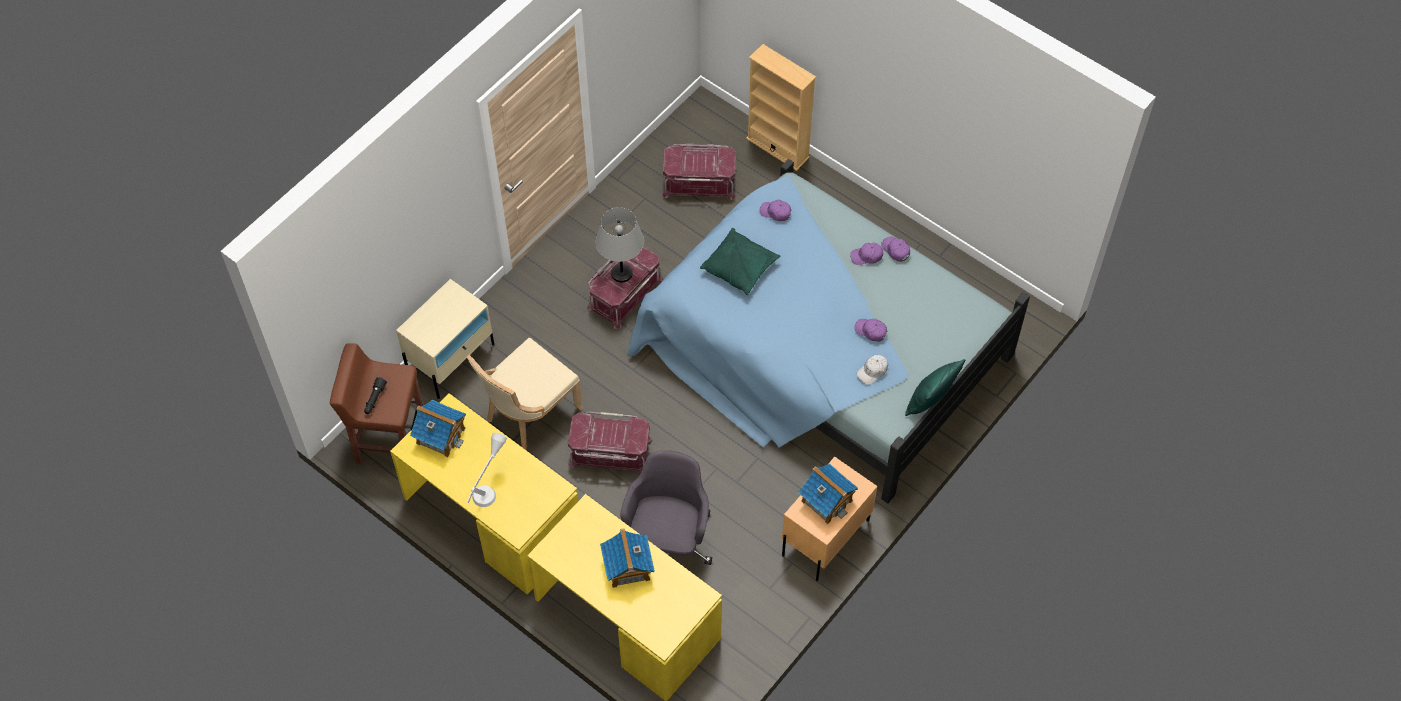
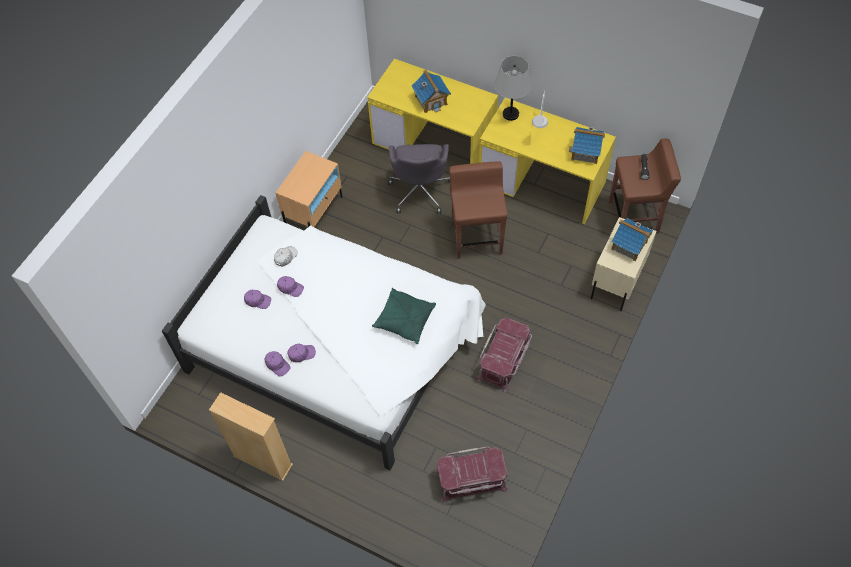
camera: 170 degrees right, 0 degrees up
(529, 414) = (543, 253): beige chair -> none
(610, 453) = (476, 238): red storage box -> brown stool
(621, 273) = (507, 346): grey table lamp -> grey table lamp (511, 114)
(775, 212) = (385, 375): purple cap -> purple cap (257, 301)
(778, 148) = (408, 533): beige bookcase -> beige bookcase (263, 460)
(820, 350) = (338, 344): blue bed -> white bed
(826, 500) = (309, 176): toy house -> toy house (629, 245)
(930, 400) = (240, 248): green pillow -> none

